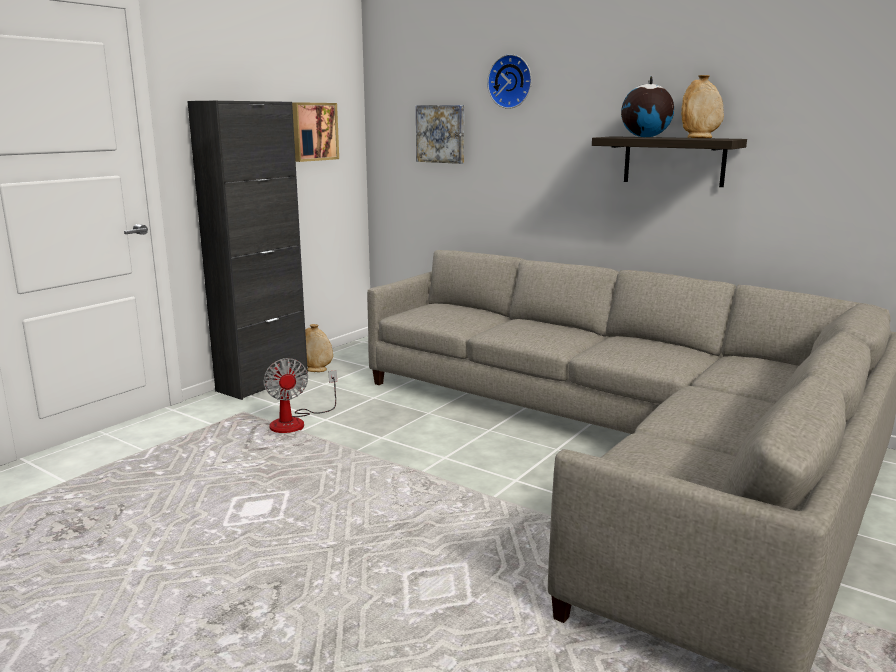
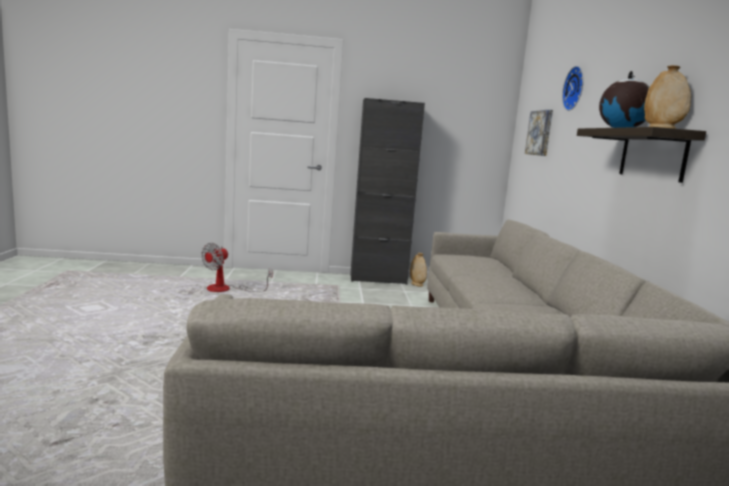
camera: 50 degrees right, 5 degrees down
(296, 422) = (348, 298): fan -> fan (227, 289)
(313, 131) = (461, 127): picture -> none

